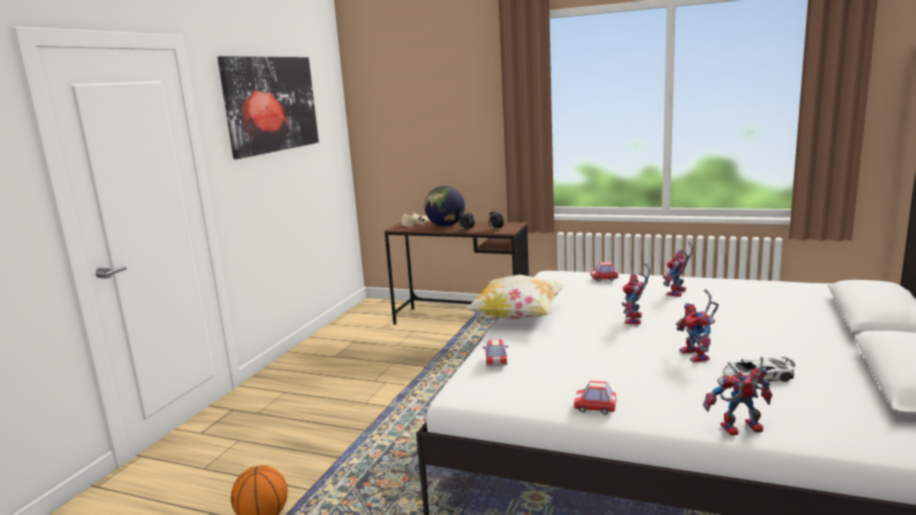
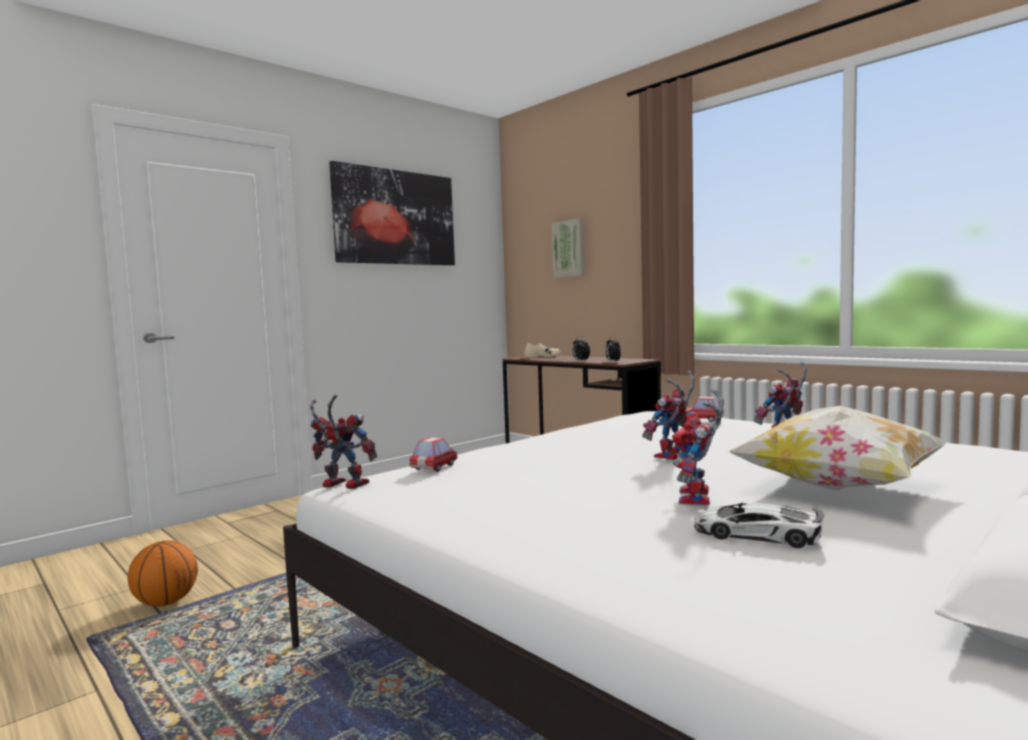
camera: 25 degrees right, 10 degrees down
(424, 123) = (569, 249): none -> picture
(445, 225) = (567, 358): globe -> none
(518, 317) = (538, 438): pillow -> pillow (839, 487)
(595, 407) = (454, 524): toy car -> none
(739, 430) = (605, 588): toy robot -> toy robot (340, 485)

